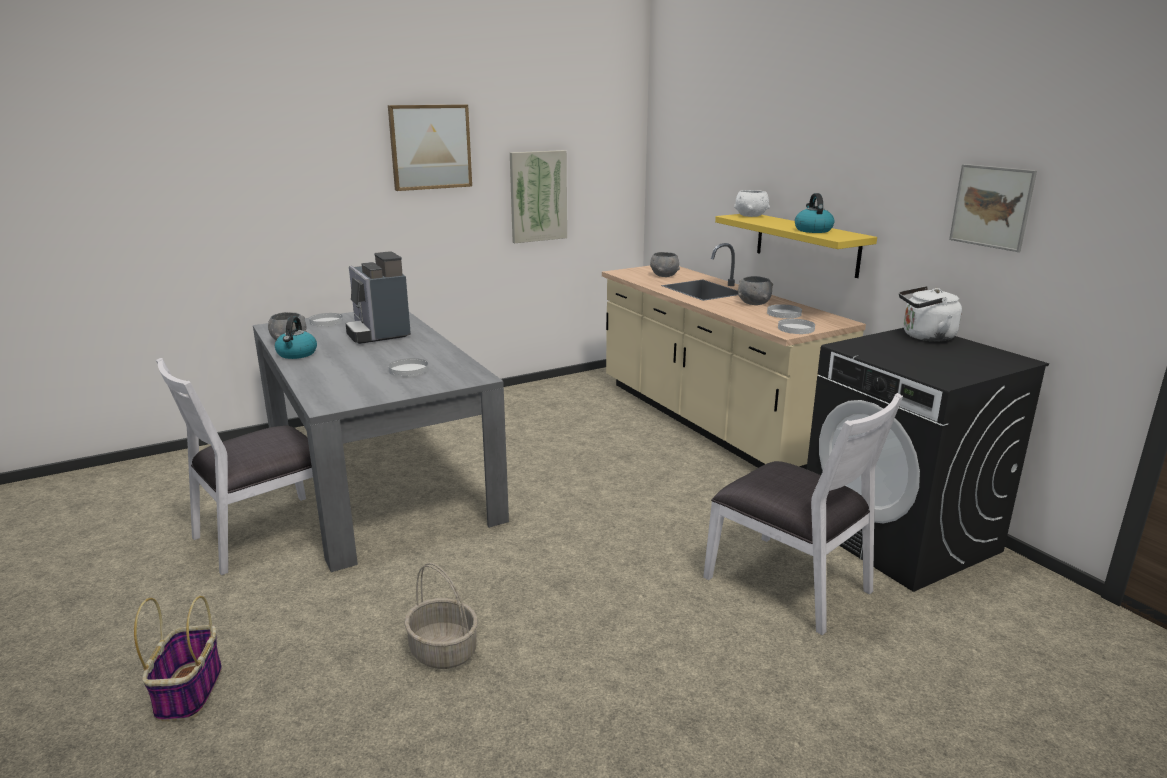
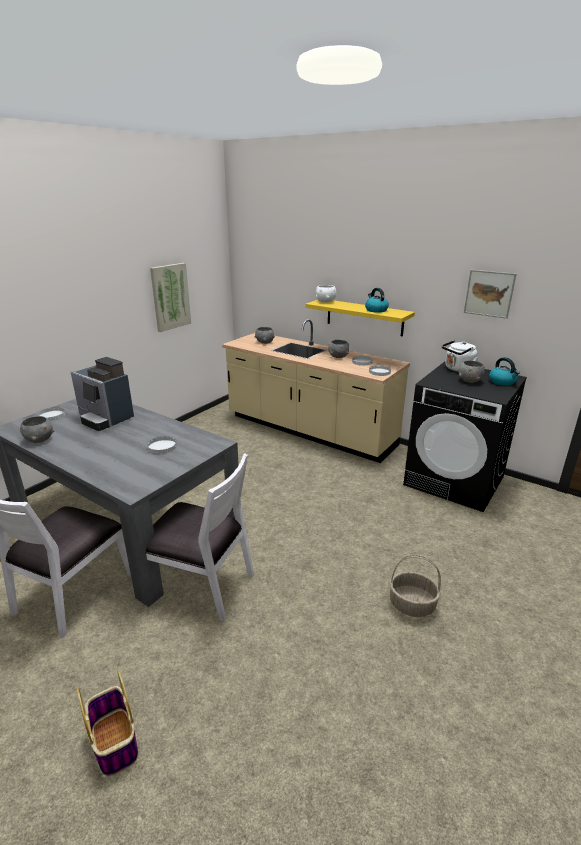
camera: 25 degrees left, 5 degrees up
(297, 354) = (58, 450): kettle -> kettle (502, 382)
(430, 147) = (97, 269): picture -> none
(444, 651) = (273, 638): basket -> basket (412, 604)
(789, 583) = (425, 525): white chair -> white chair (200, 584)
(923, 353) = (469, 381): none -> grey bowl

